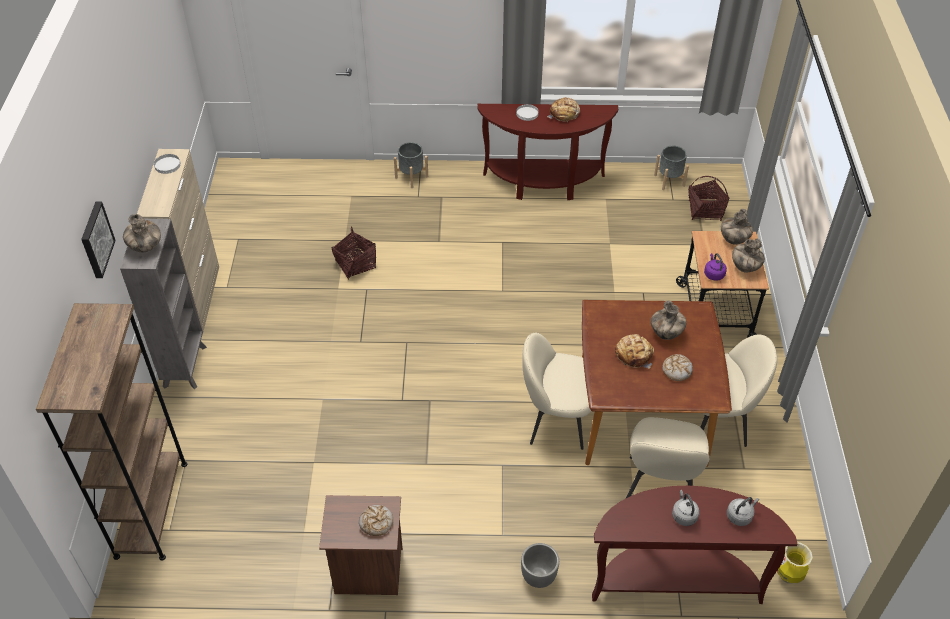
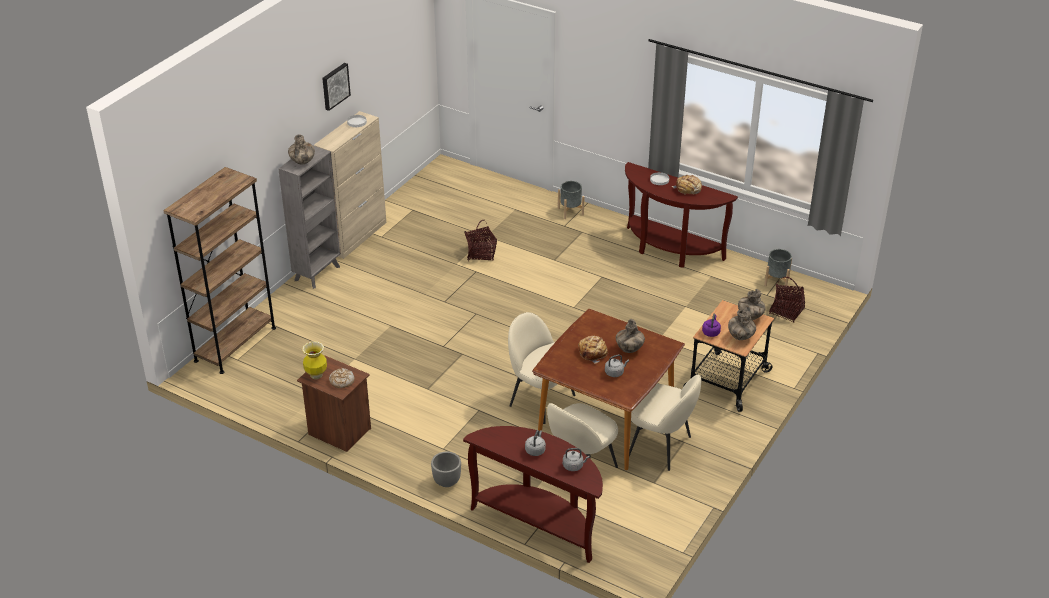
camera: 30 degrees right, 10 degrees down
(95, 239) = (265, 139): picture -> picture (335, 86)
(677, 370) = (615, 372): bread -> grey kettle
(788, 576) = (624, 556): vase -> vase (316, 375)

